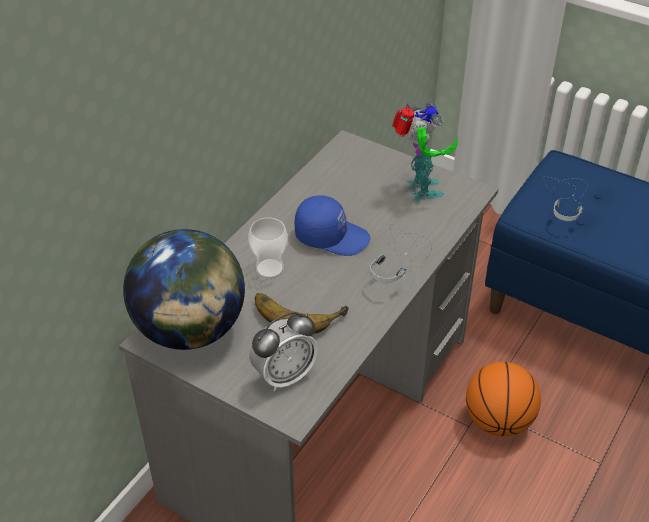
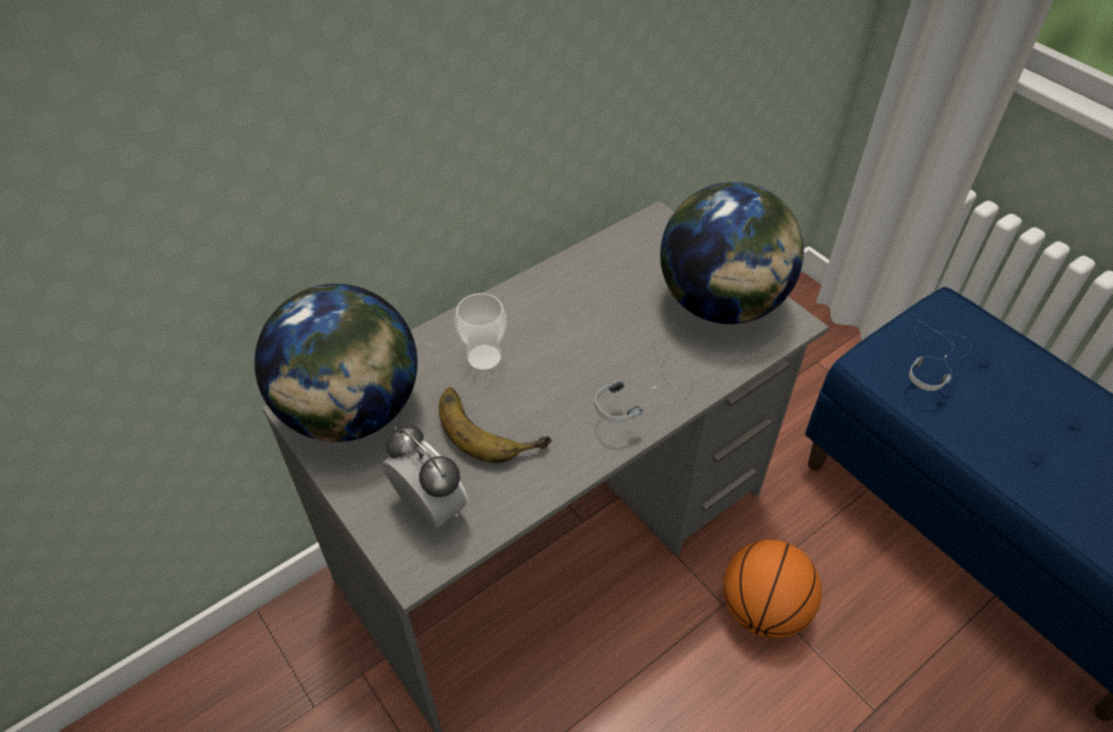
camera: 20 degrees right, 5 degrees up
(284, 376) = (430, 509): alarm clock -> alarm clock turned 120 degrees counterclockwise
(332, 236) = (581, 335): blue cap -> none
(420, 191) = (721, 304): toy robot -> globe

